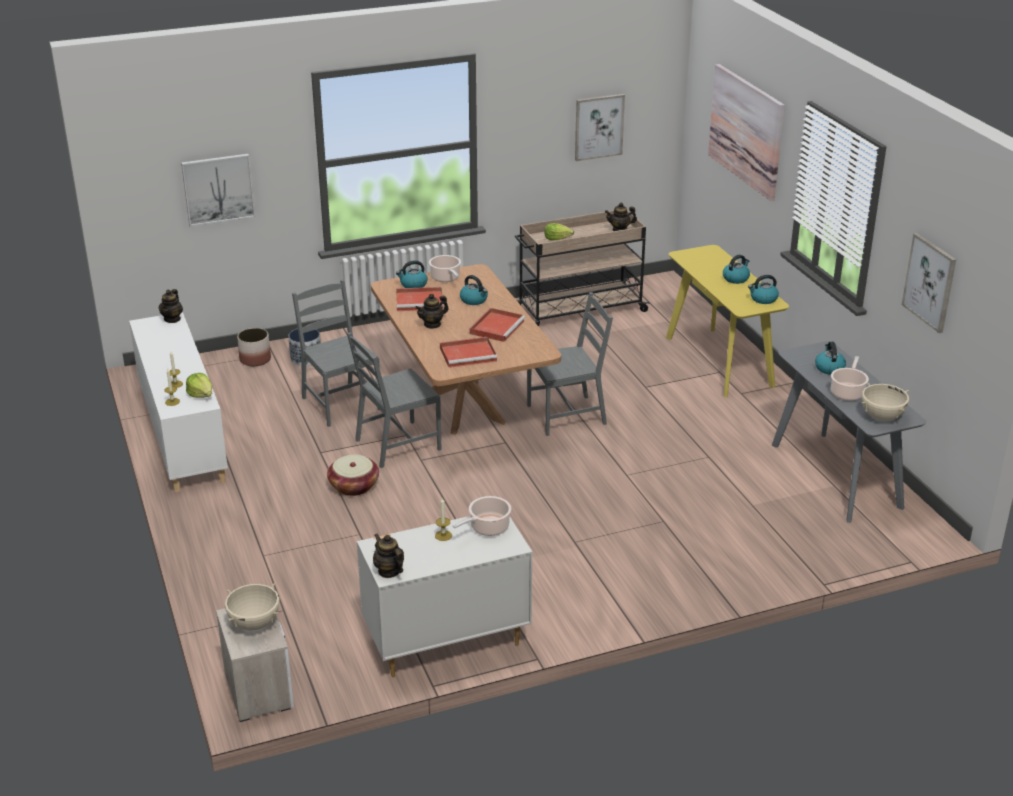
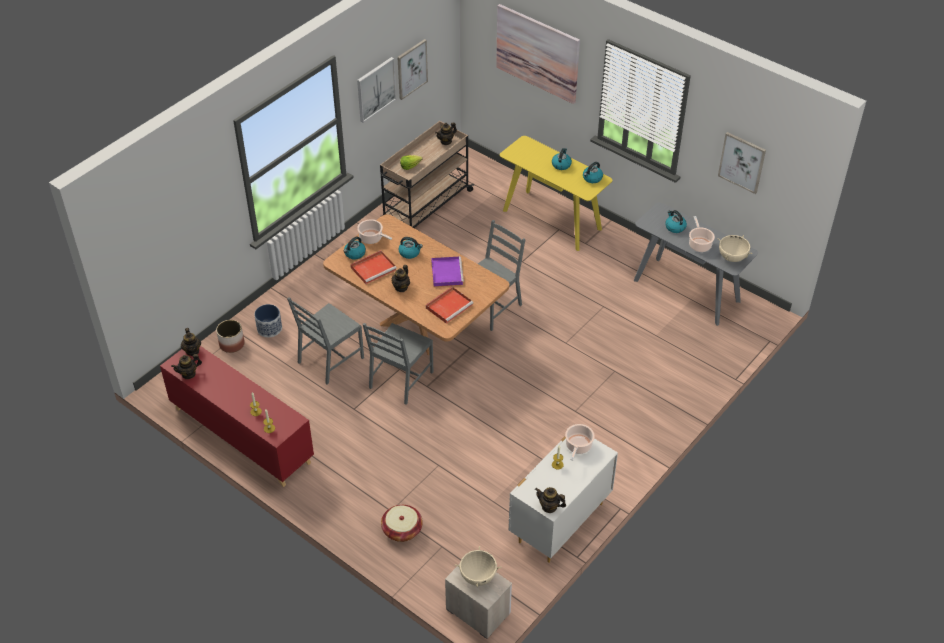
camera: 30 degrees left, 15 degrees up
(147, 335) = (188, 374): none -> teapot
(182, 434) = (241, 435): white cabinet -> red cabinet
(201, 394) = (284, 413): lettuce -> none
(218, 189) = (183, 234): picture -> picture (375, 89)
(340, 403) = (330, 360): grey chair -> grey chair turned 75 degrees counterclockwise
(354, 486) = (401, 427): basket -> basket (402, 530)
(497, 327) = (446, 272): red tray -> purple tray

